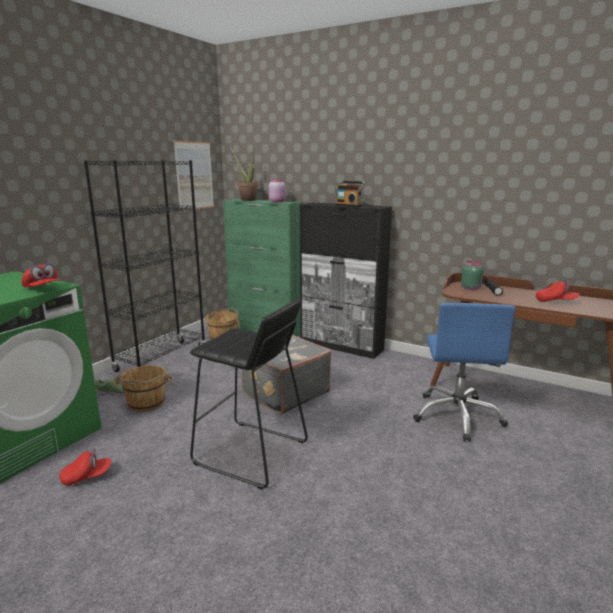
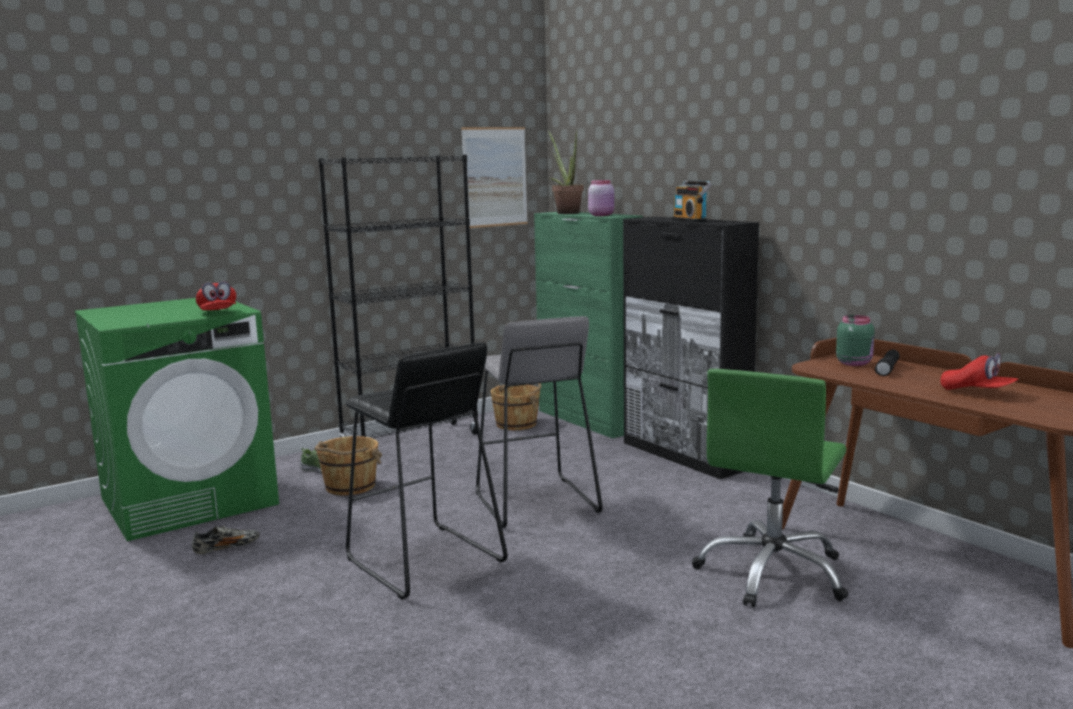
camera: 25 degrees right, 5 degrees down
(87, 477) = (226, 548): red cap -> shoe
(284, 393) = (535, 503): grey suitcase -> grey stool
(457, 416) = (773, 573): blue office chair -> green office chair

